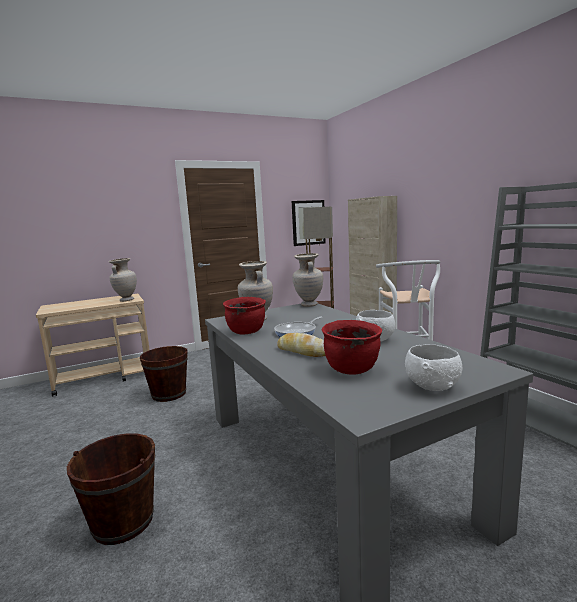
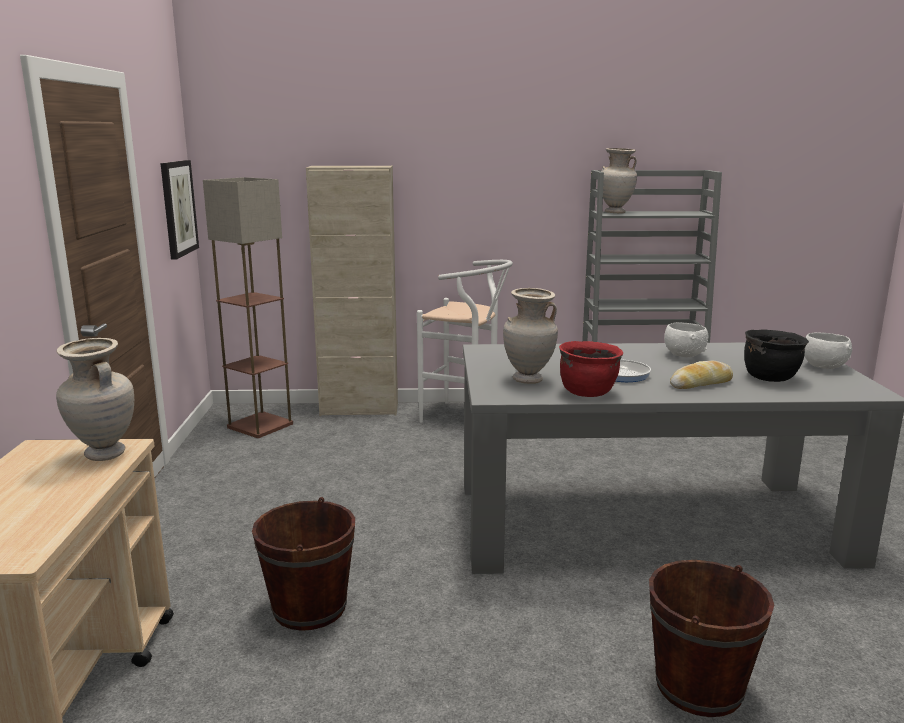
camera: 65 degrees left, 5 degrees up
(308, 305) = (484, 349): beige vase -> beige vase (615, 212)
(352, 369) = (770, 377): red cooking pot -> black cooking pot

